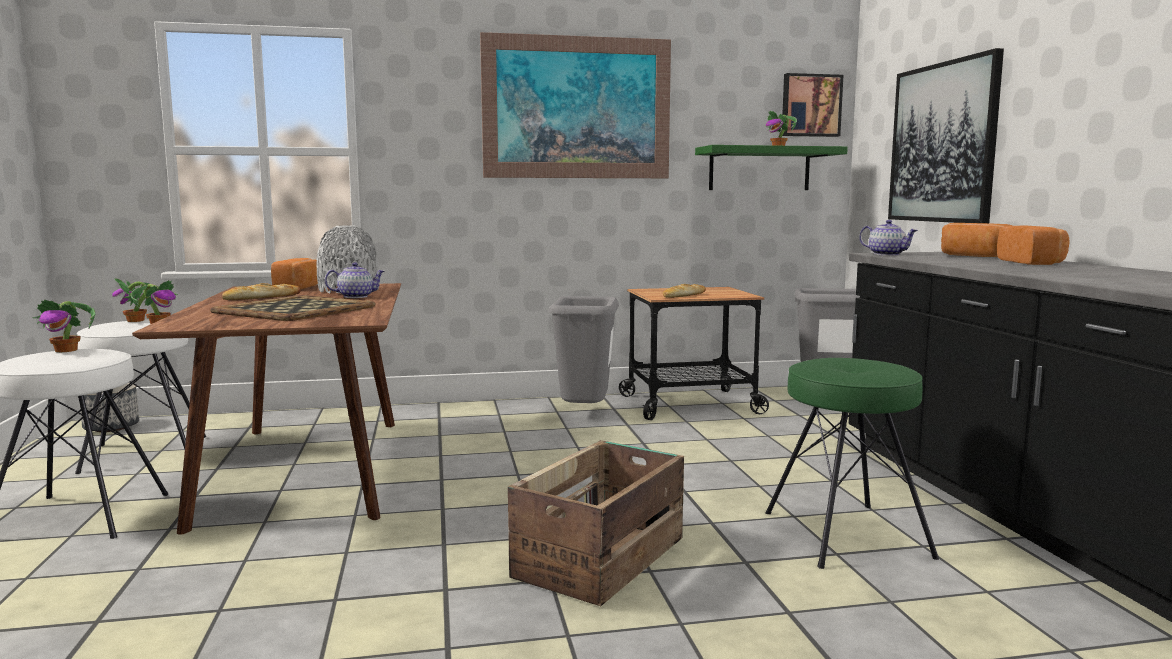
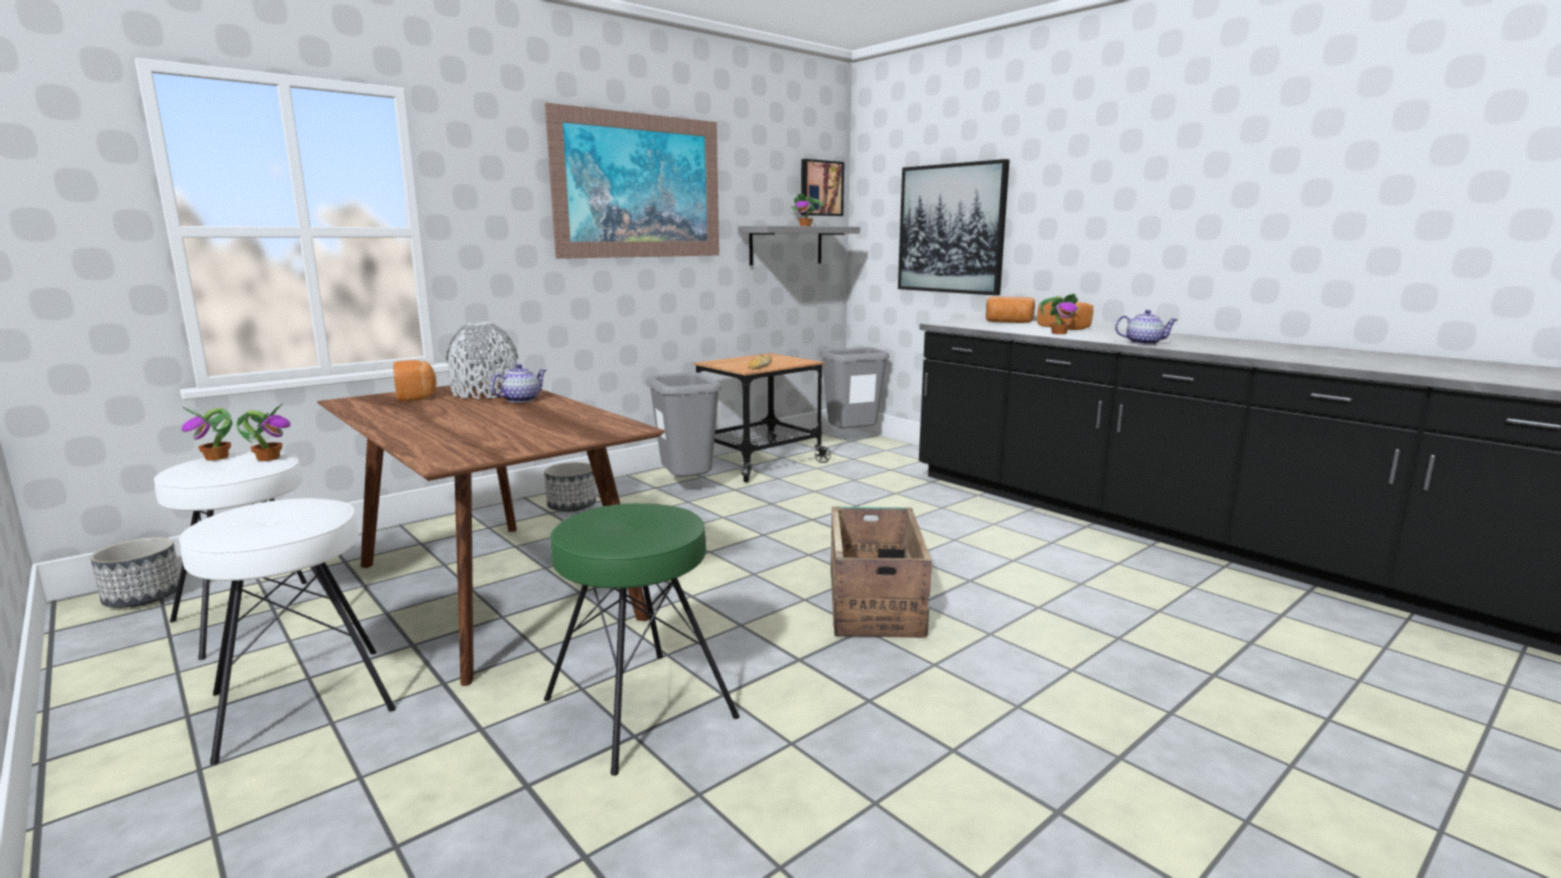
camera: 30 degrees left, 5 degrees up
(67, 350) = (250, 508): potted plant -> potted plant (1059, 333)
(262, 297) = (416, 412): bread -> none
(297, 309) = (512, 423): tray -> none
(463, 415) = (571, 506): none -> planter
(759, 169) = (786, 245): green shelf -> grey shelf
(845, 534) = (1001, 545): green stool -> green stool (638, 709)
(887, 254) = (952, 324): teapot -> teapot (1144, 343)

